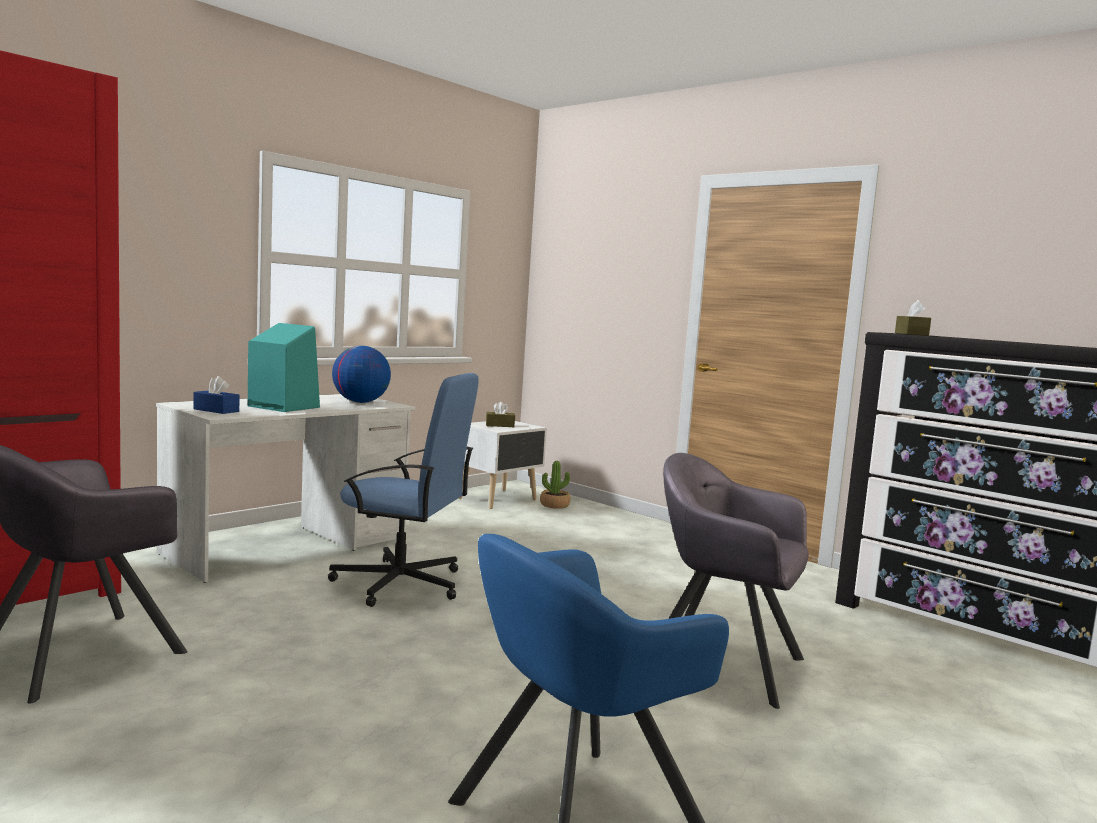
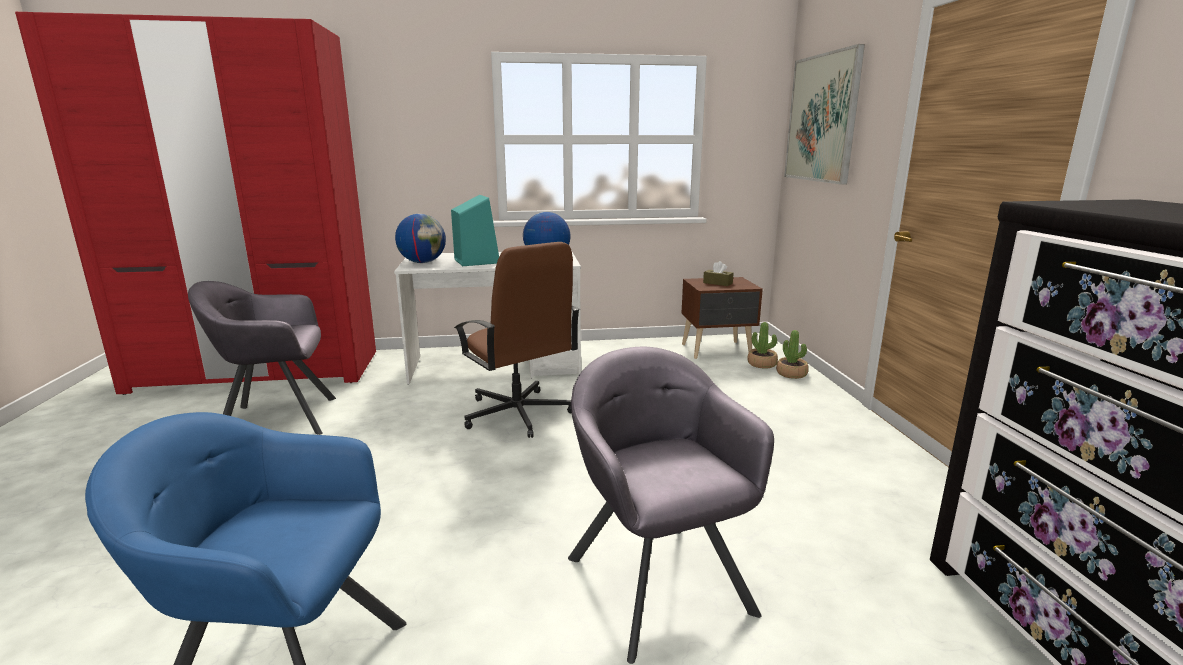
camera: 40 degrees right, 10 degrees up
(216, 410) = (422, 262): blue tissue box -> globe
(401, 584) = (517, 414): blue office chair -> brown office chair
(499, 499) = (717, 350): white nightstand -> brown nightstand
(586, 264) = (822, 118): none -> picture
(589, 509) = (791, 374): none -> potted plant
(911, 334) = (1094, 204): brown tissue box -> none

